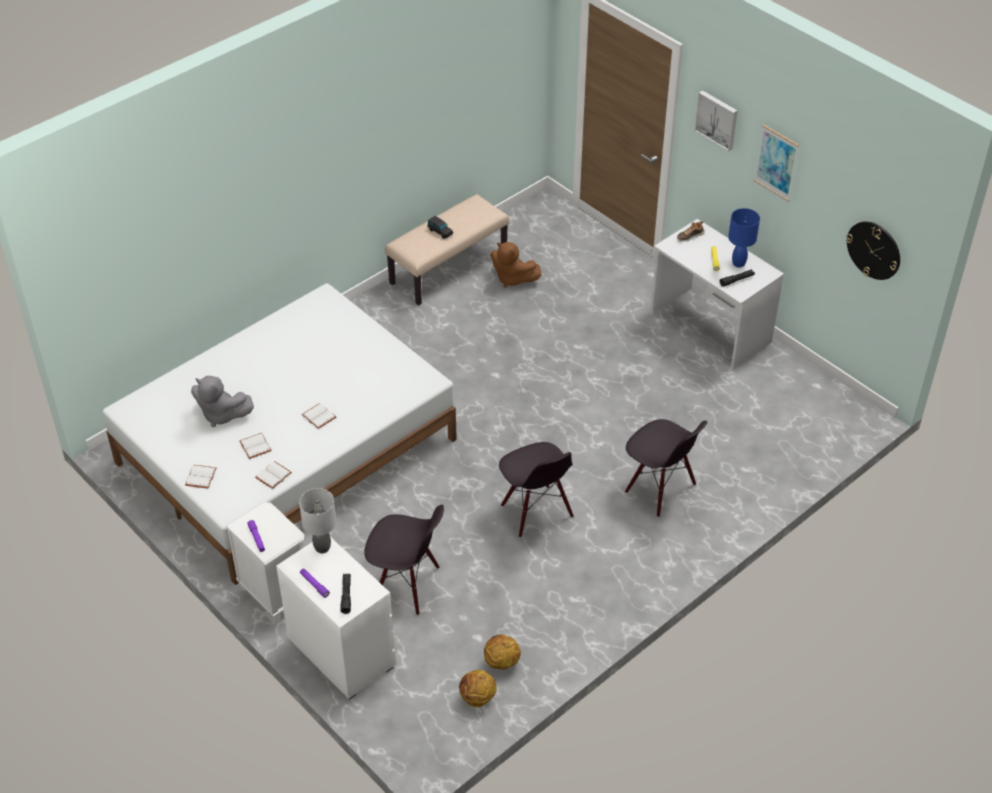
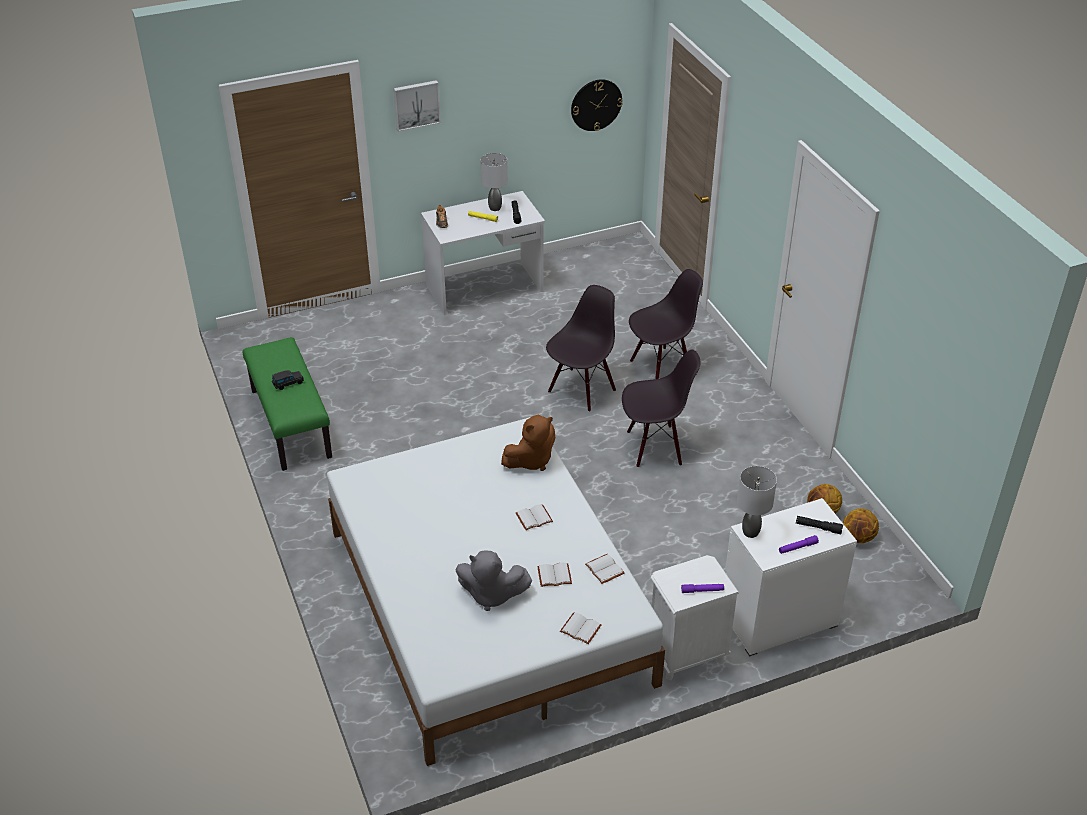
camera: 70 degrees left, 5 degrees down
(221, 415) = (491, 595): grey plush toy -> grey plush toy turned 60 degrees clockwise
(406, 585) = (710, 554): black chair -> black chair (581, 390)
(448, 268) = (290, 423): beige bench -> green bench
(512, 278) = (338, 385): brown plush toy -> brown plush toy (531, 460)
(739, 263) = (495, 208): blue table lamp -> grey table lamp
(776, 162) = (487, 99): picture -> none

